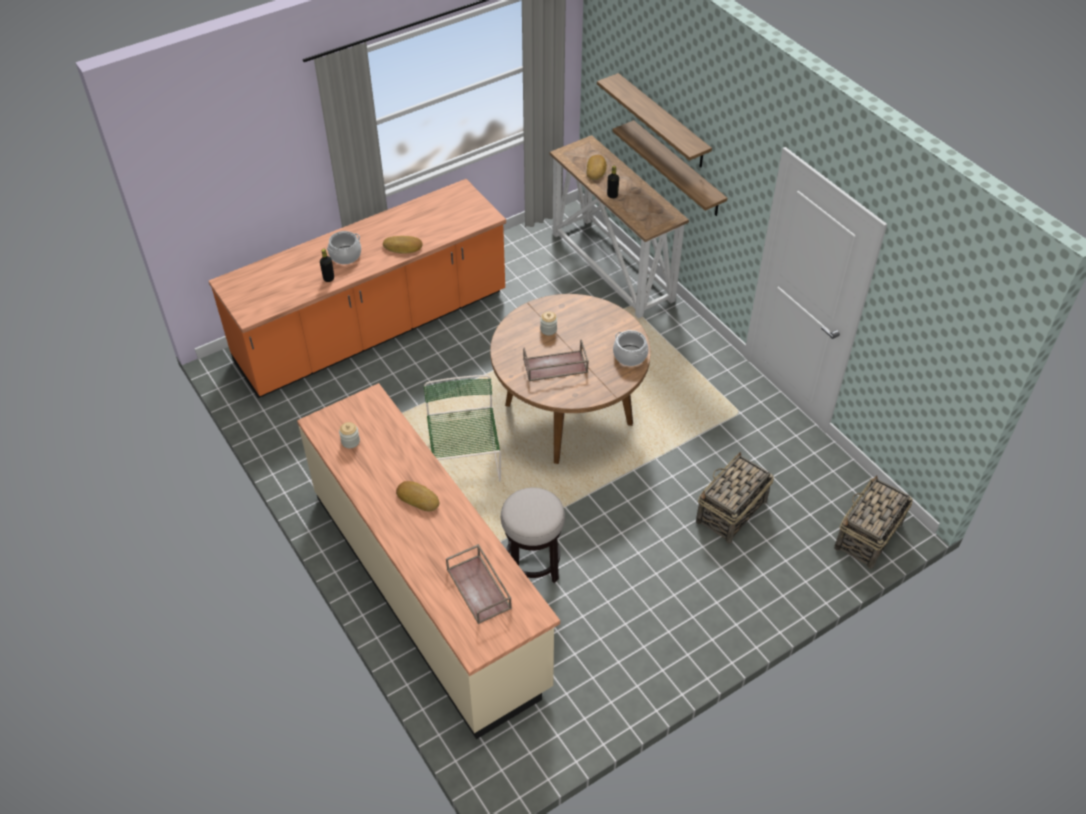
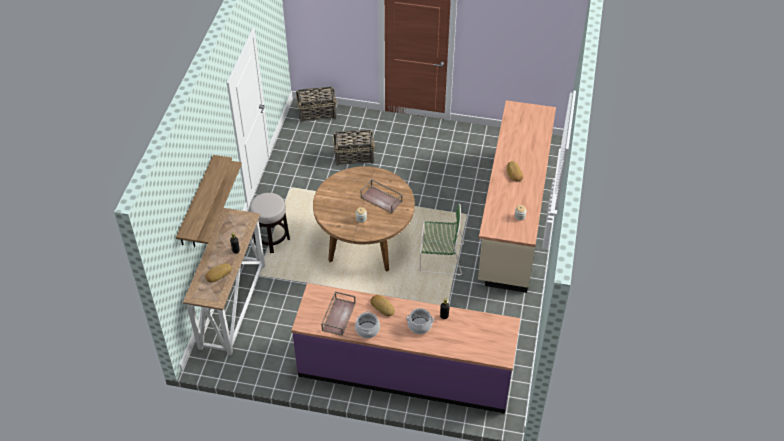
camera: 135 degrees left, 0 degrees up
(373, 329) = (405, 371): orange counter -> purple counter
(465, 463) = (440, 257): green chair -> green chair turned 120 degrees counterclockwise
(480, 589) = (524, 127): brown tray -> brown tray (338, 316)
(533, 564) = (459, 195): stool -> stool (272, 239)
(629, 356) = (342, 180): cooking pot -> cooking pot (367, 330)

